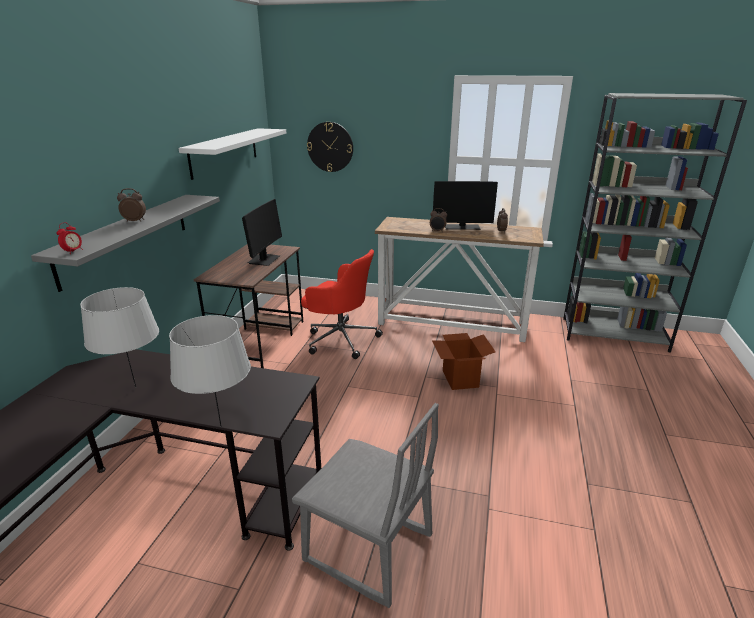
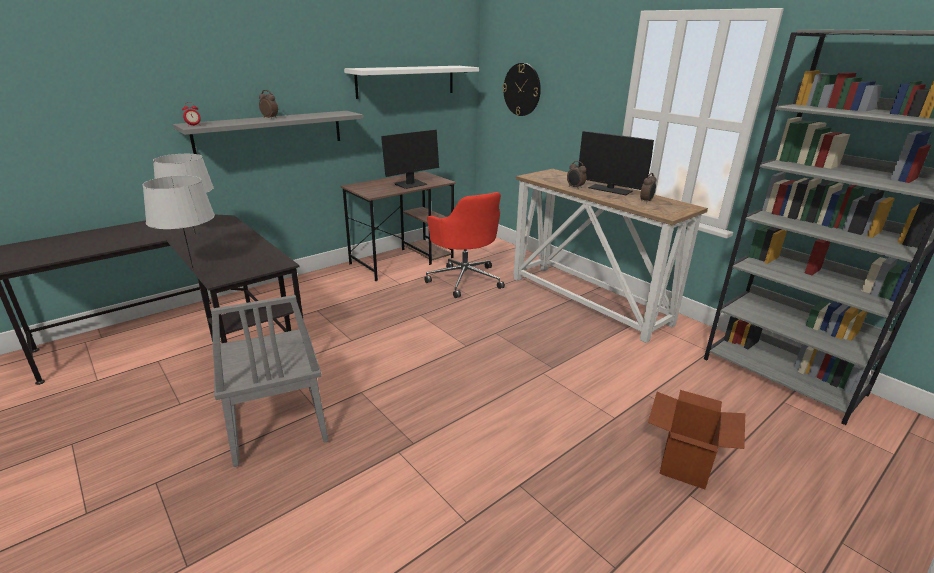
camera: 35 degrees right, 0 degrees up
(460, 378) = (525, 347): cardboard box -> cardboard box (684, 463)

